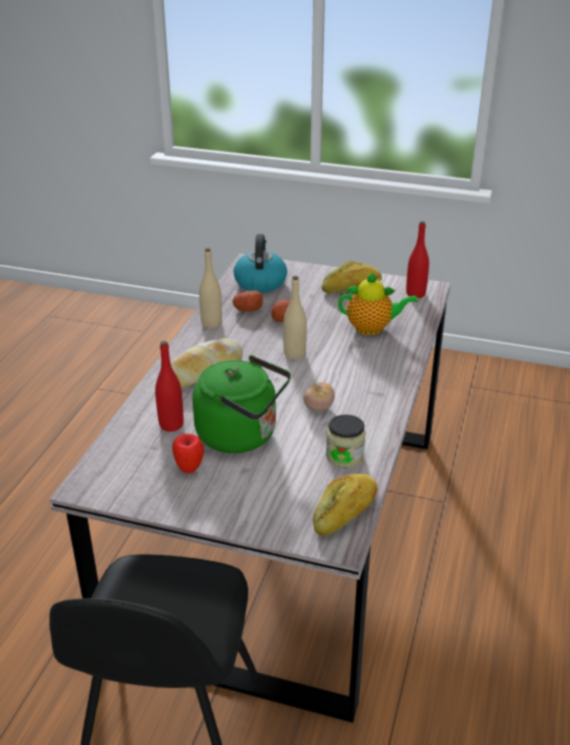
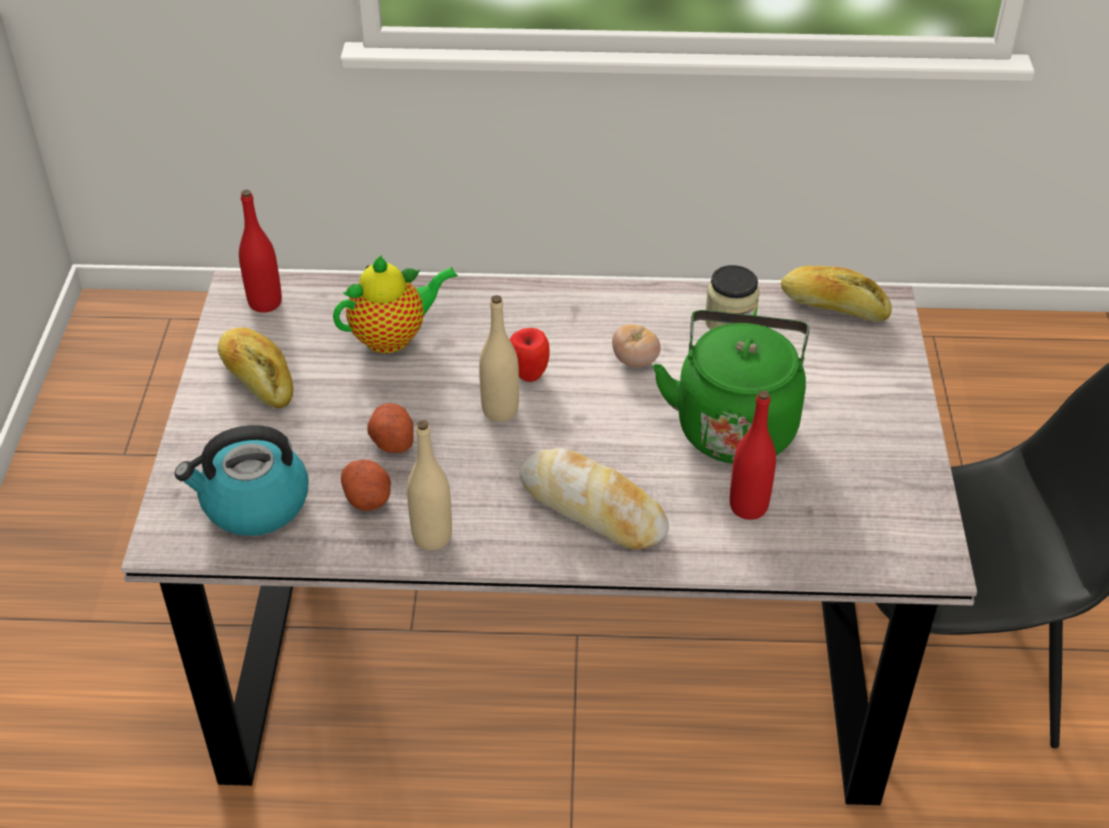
camera: 105 degrees left, 10 degrees up
(189, 468) = (832, 460): apple -> apple (529, 374)
(372, 328) = (393, 337): teapot -> teapot turned 75 degrees clockwise

